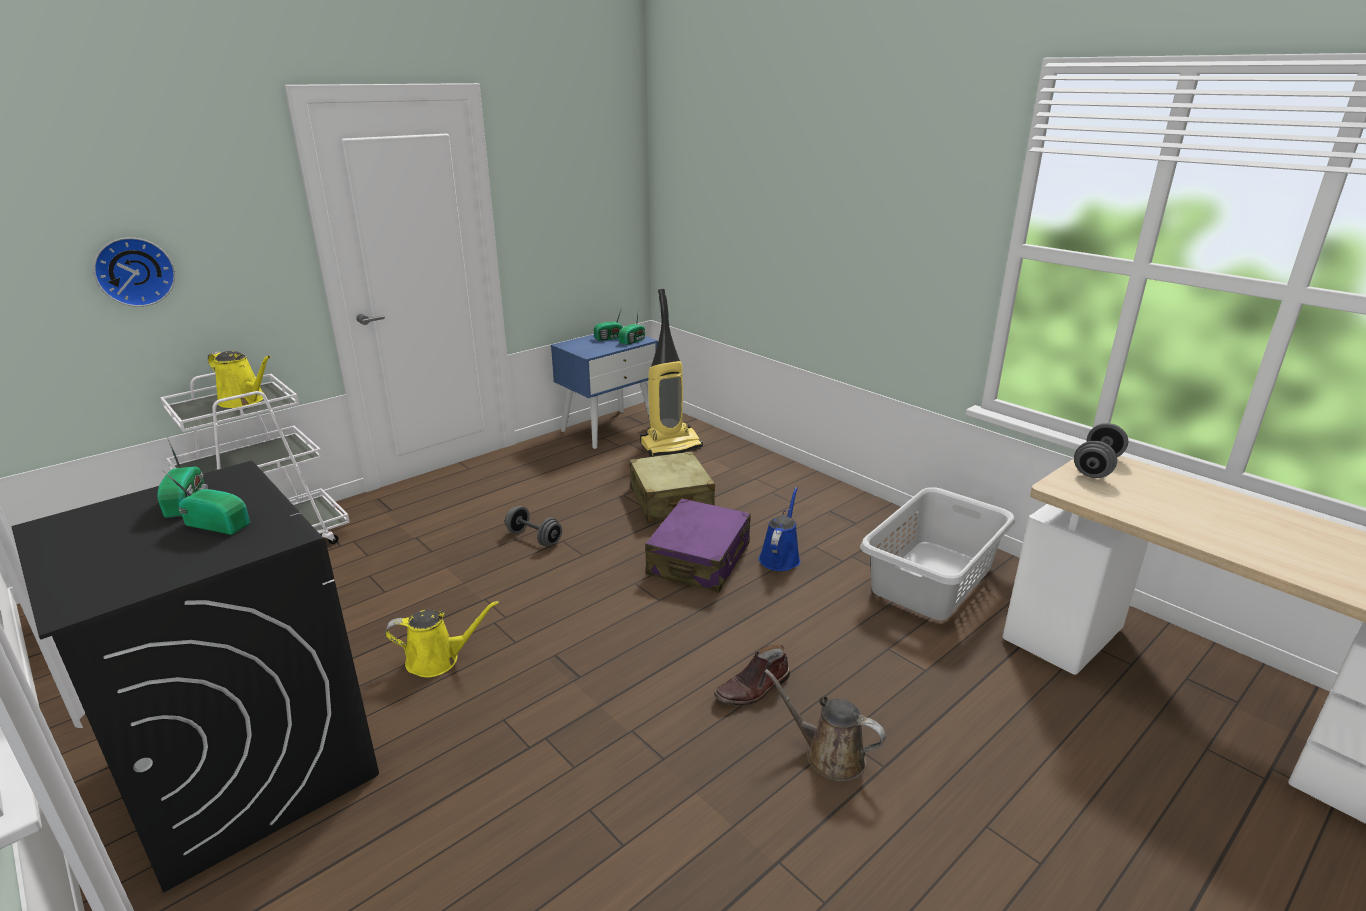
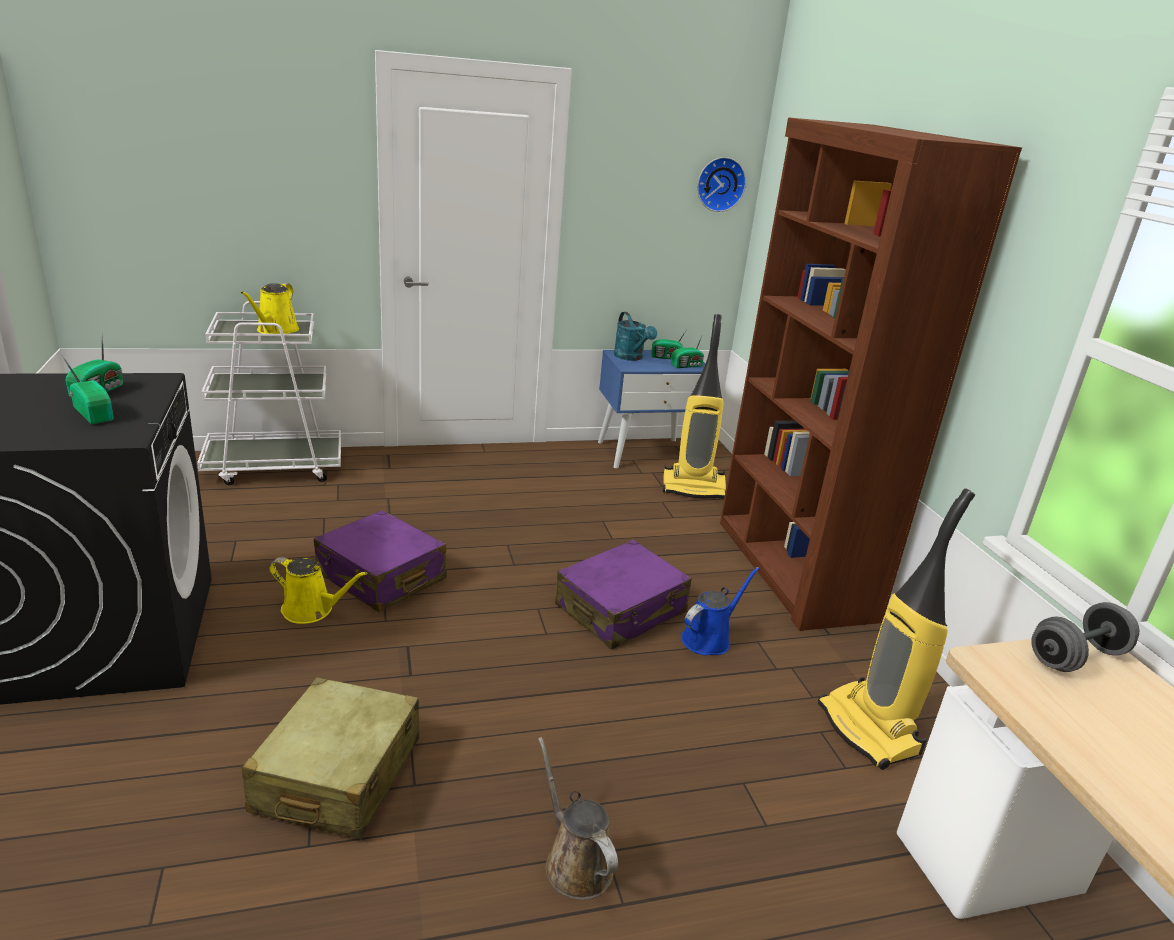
camera: 25 degrees right, 0 degrees up
(134, 271) = (216, 199): wall clock -> wall clock (719, 184)
(245, 400) = (275, 330): yellow watering can -> yellow watering can turned 45 degrees clockwise
(476, 607) = (381, 577): none -> purple suitcase
(534, 538) = (485, 533): grey dumbbell -> none
(582, 345) = (631, 357): none -> turquoise watering can
(671, 501) = (644, 542): beige suitcase -> beige suitcase (337, 775)
(753, 689) = (559, 759): brown boot -> none
(793, 485) = (792, 569): none -> brown bookcase
(933, 579) = (870, 730): grey laundry basket -> vacuum cleaner

